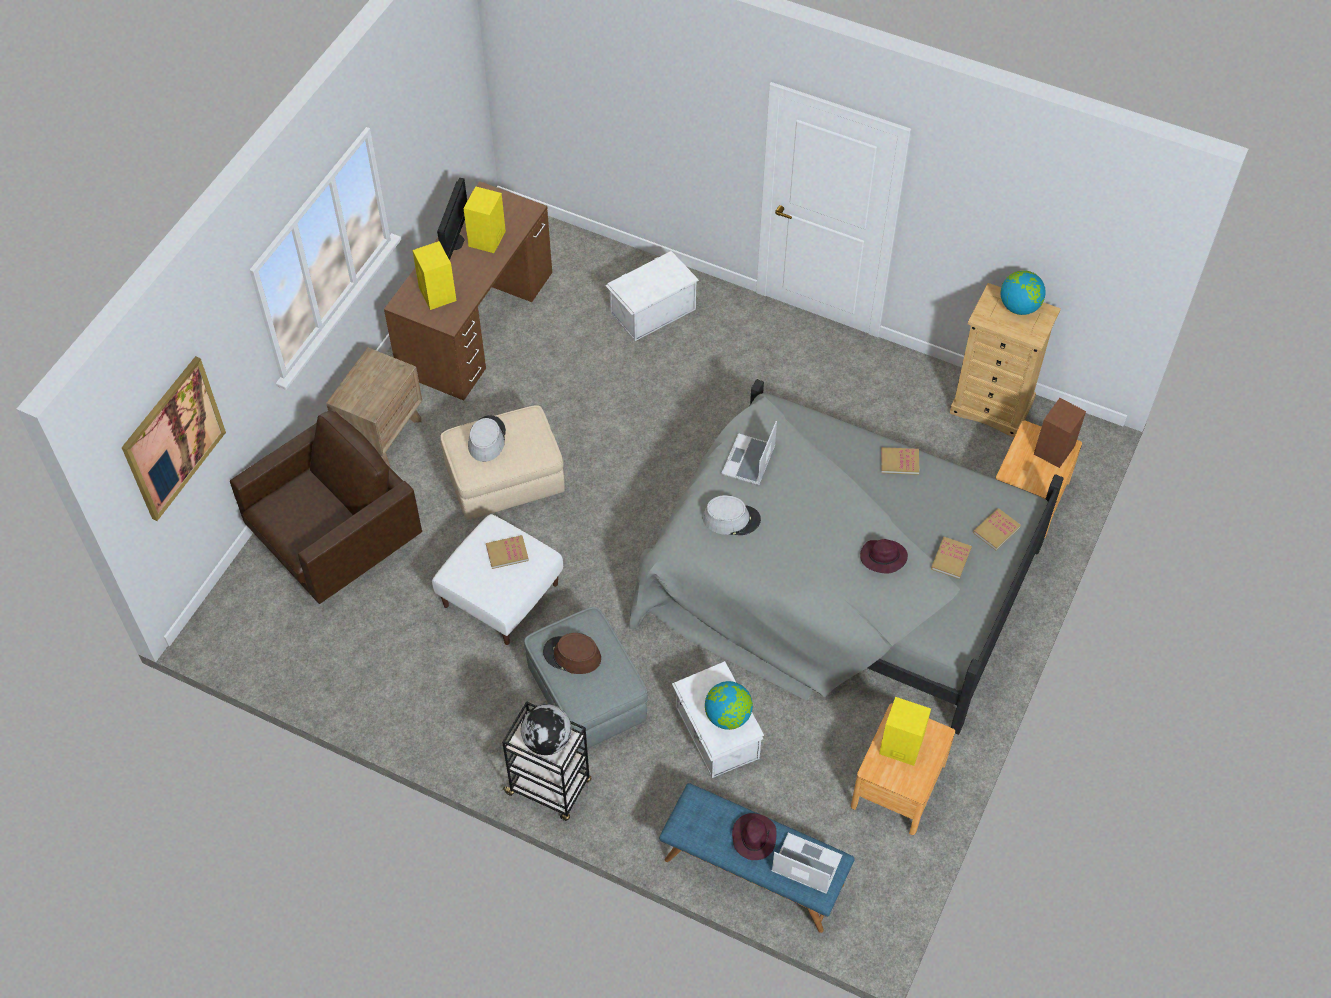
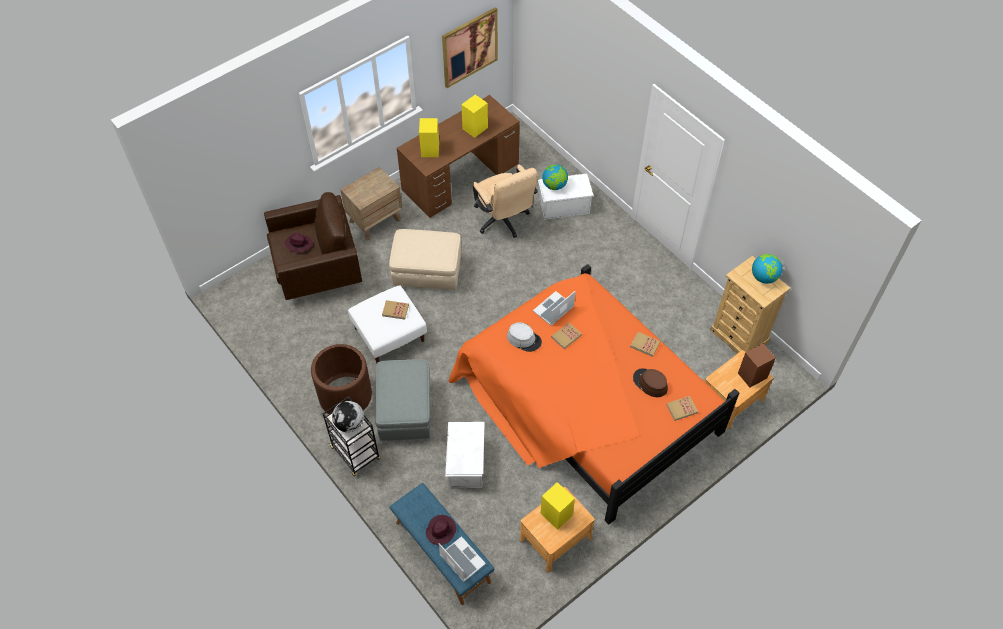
camera: 25 degrees right, 0 degrees up
(173, 438) = (222, 173): picture -> picture (469, 47)
(454, 242) = (456, 124): monitor -> none
(486, 439) = (418, 242): grey hat -> none
(486, 710) = (345, 395): none -> brown planter
(572, 655) = (397, 382): brown hat -> brown hat (650, 383)
(577, 365) = (503, 221): none -> beige office chair
(728, 716) = (468, 454): globe -> globe (554, 185)
(836, 581) = (585, 403): grey bed -> orange bed
(882, 558) = (601, 397): purple hat -> purple hat (298, 244)
(951, 559) = (642, 414): book -> book (566, 336)

